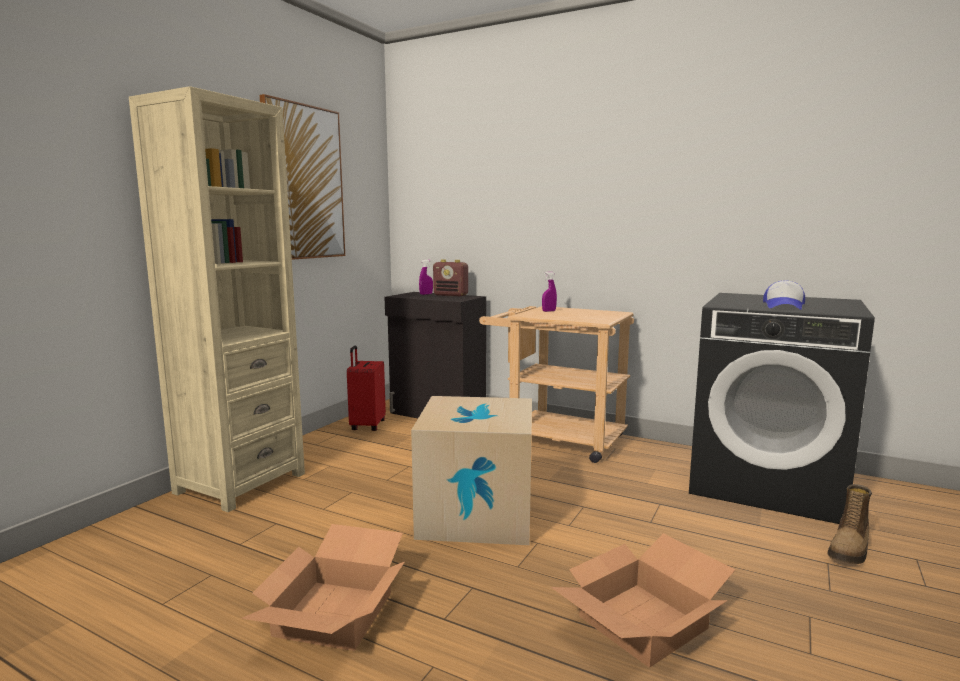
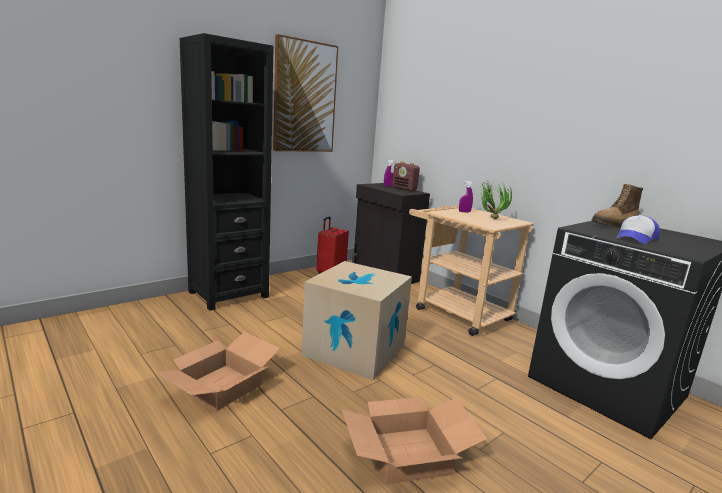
camera: 20 degrees right, 5 degrees up
(240, 483) = (228, 294): beige bookcase -> black bookcase
(585, 314) = (489, 218): none -> potted plant
(850, 550) = (633, 458): boot -> boot (615, 226)

